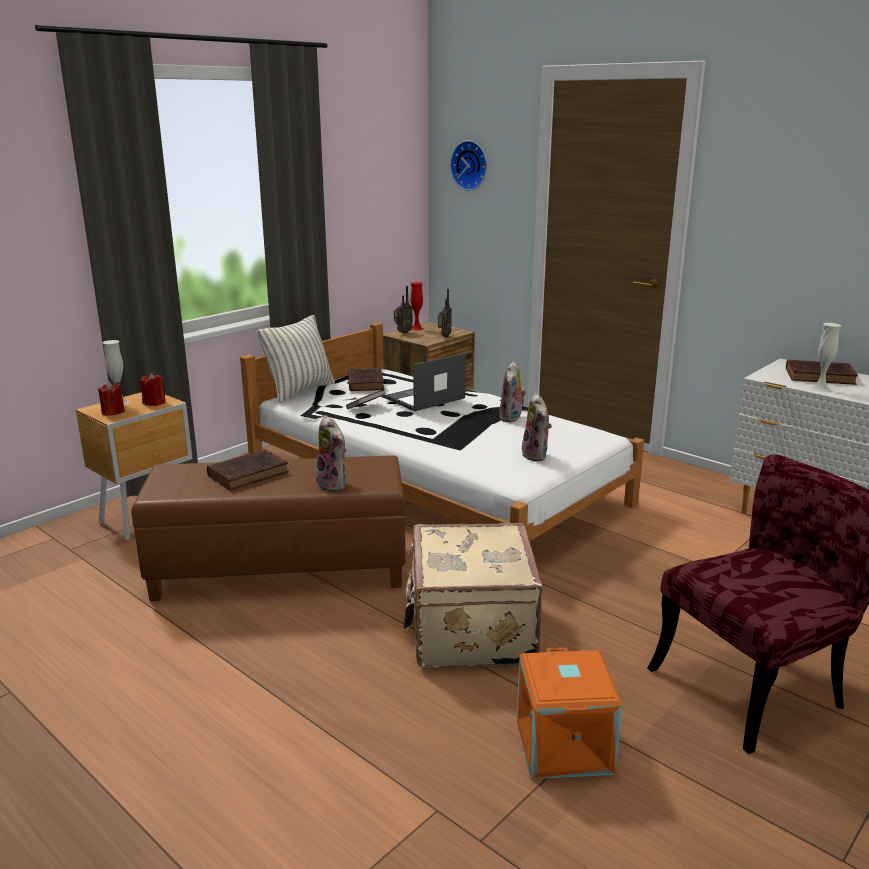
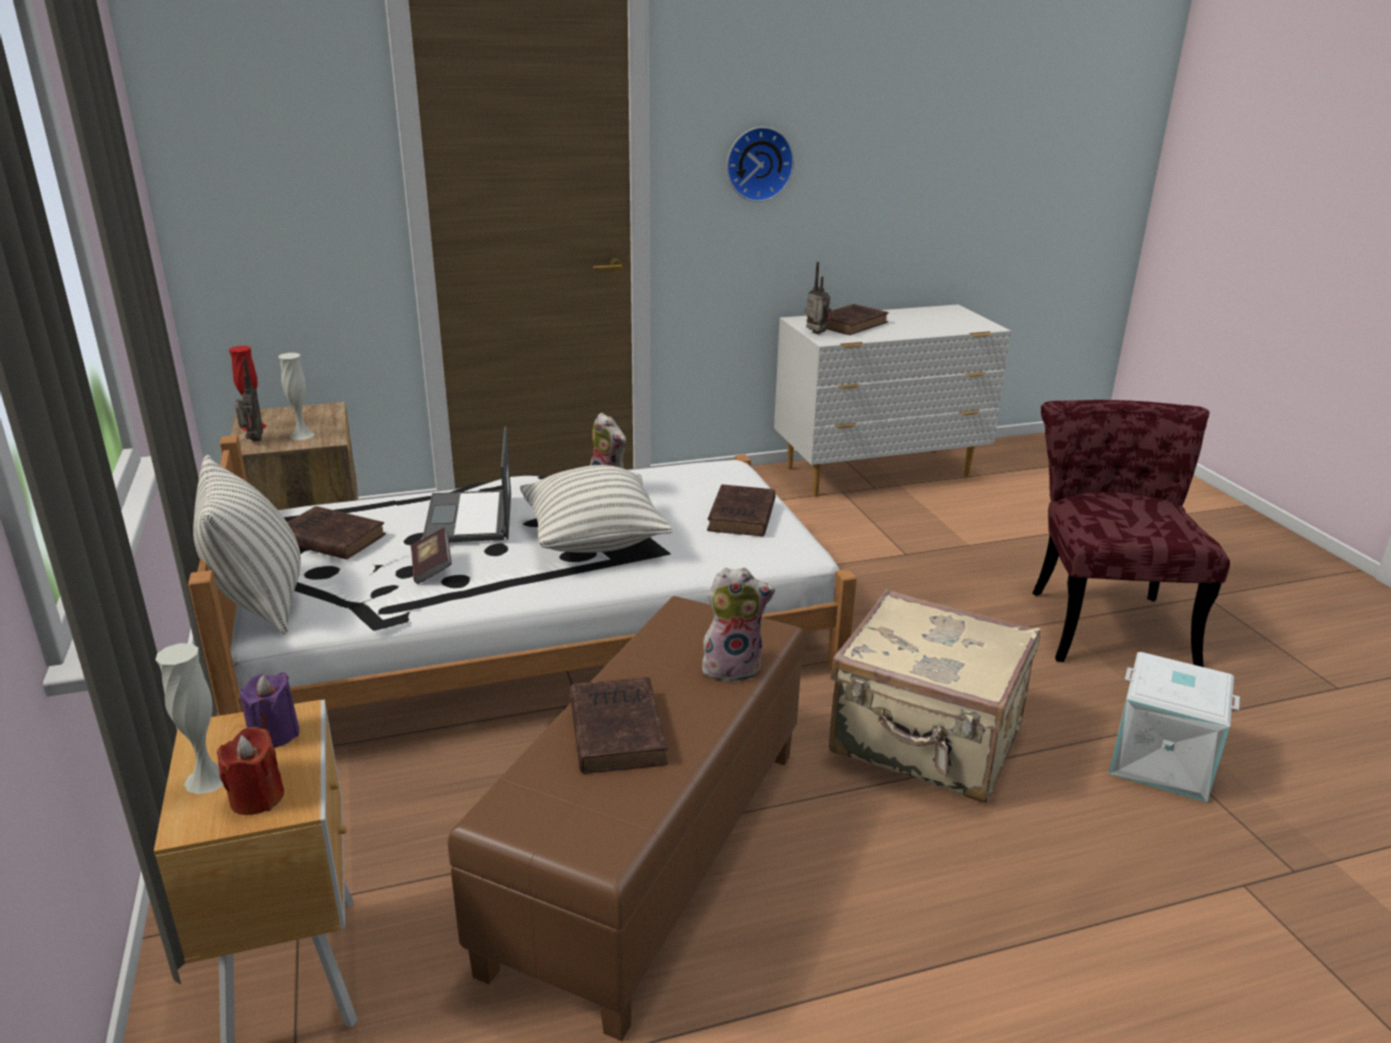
camera: 60 degrees left, 5 degrees up
(154, 403) = (274, 734): red candle -> purple candle
(444, 336) = (329, 423): radio -> radio (815, 334)
(446, 430) = (594, 541): none -> pillow
(471, 165) = (249, 126): wall clock -> wall clock (758, 164)
(536, 455) = (741, 517): plush toy -> brown book
(566, 746) = (1162, 760): orange storage box -> white storage box
(820, 389) = (884, 335): white vase -> white vase (302, 435)

